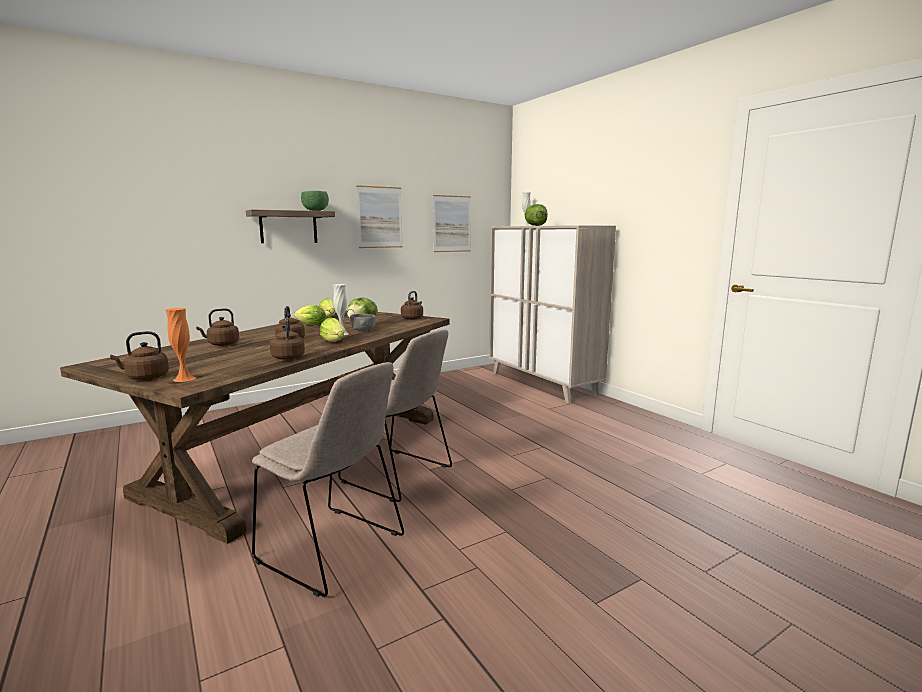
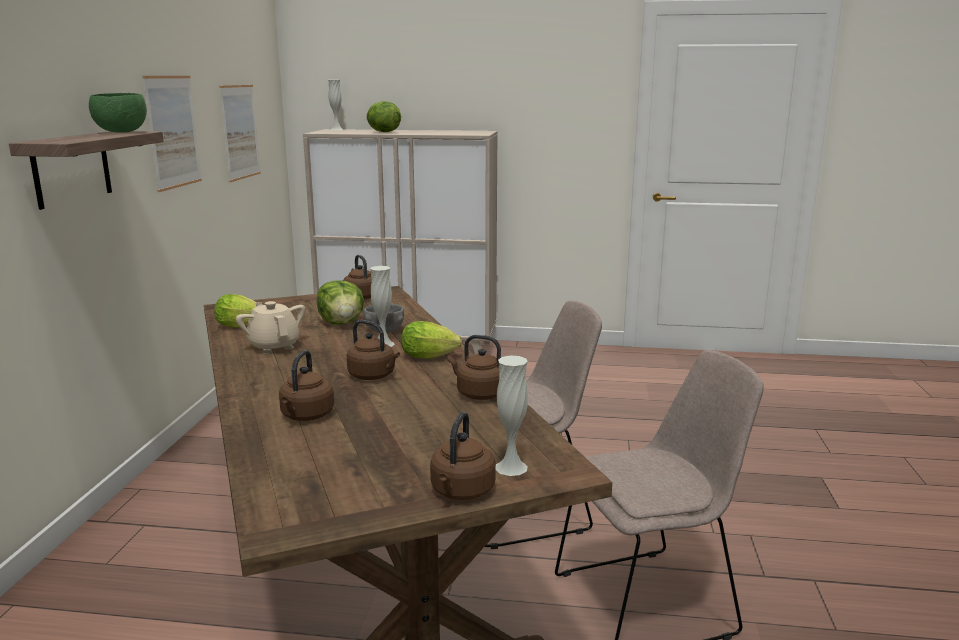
camera: 50 degrees left, 5 degrees up
(184, 379) = (511, 467): orange vase -> white vase
(309, 325) = (274, 346): lettuce -> beige teapot

